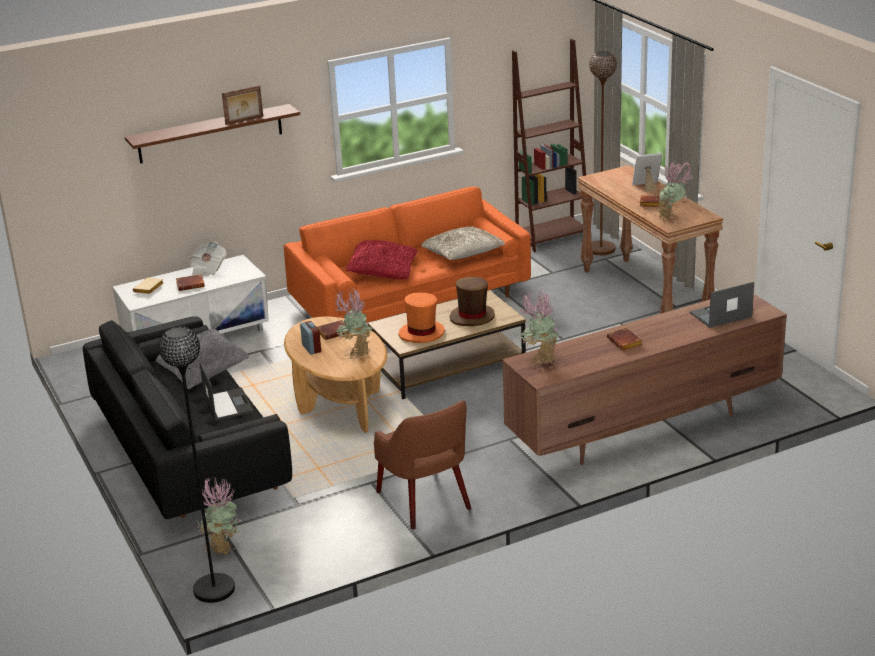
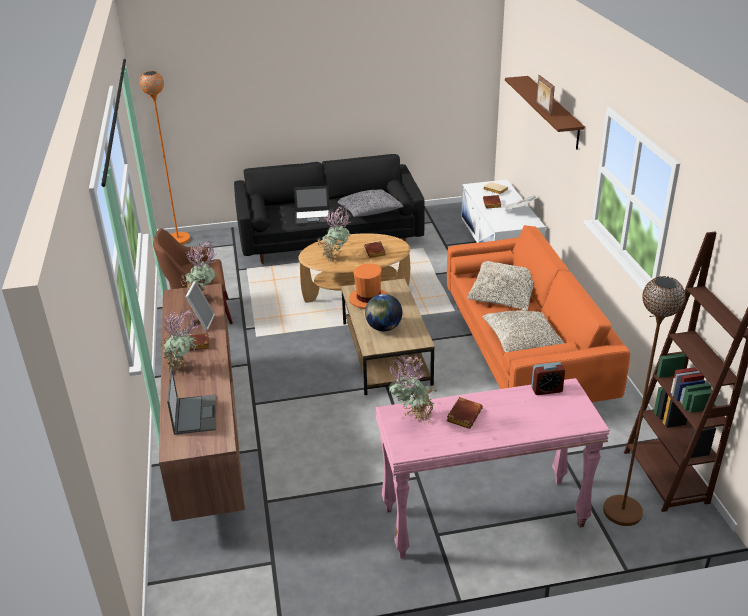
camera: 105 degrees right, 5 degrees up
(214, 589) = (178, 240): black floor lamp -> orange floor lamp
(222, 547) = (215, 243): potted plant -> potted plant (184, 369)
(311, 348) = (355, 241): alarm clock -> alarm clock (546, 390)
(383, 270) = (503, 294): red pillow -> beige pillow
(472, 317) = (383, 328): brown hat -> globe
(646, 187) = (522, 424): picture frame -> picture frame (201, 322)
(646, 293) = (483, 519): brown console table -> pink console table

